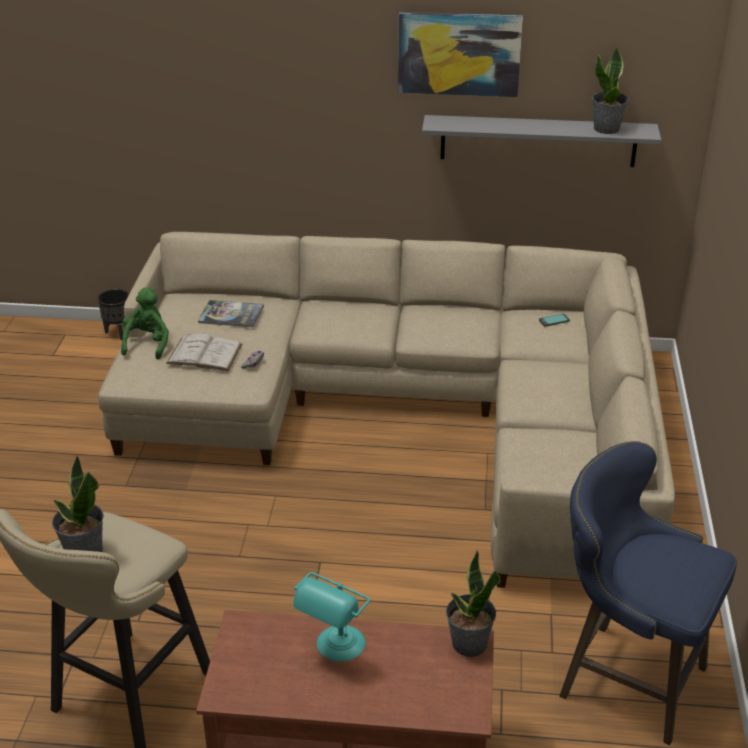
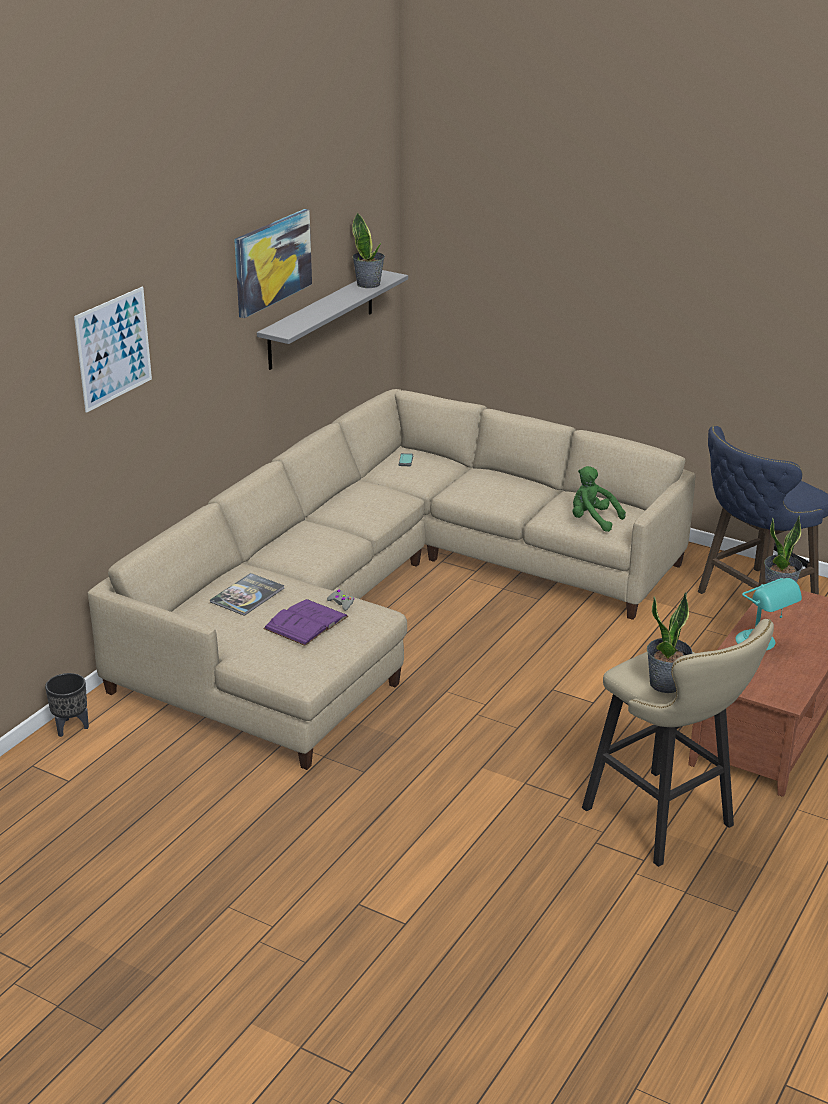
camera: 65 degrees left, 5 degrees down
(147, 344) = (249, 653): green plush toy -> green plush toy (592, 520)
(204, 354) = (306, 622): white book -> purple book
(217, 57) = (114, 348): none -> picture

